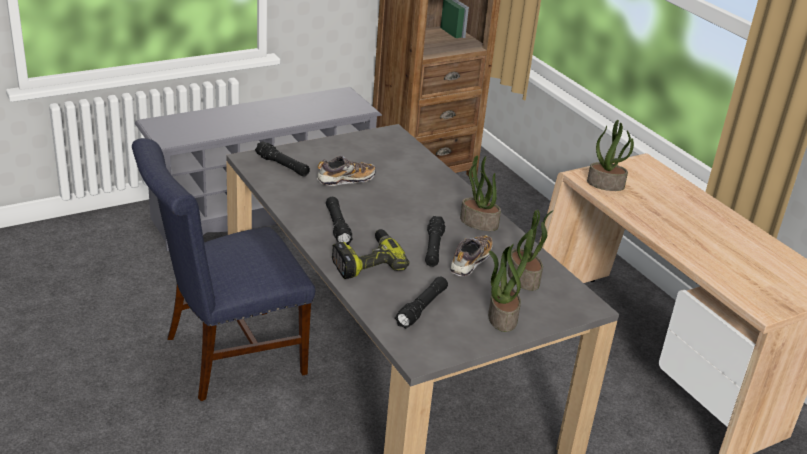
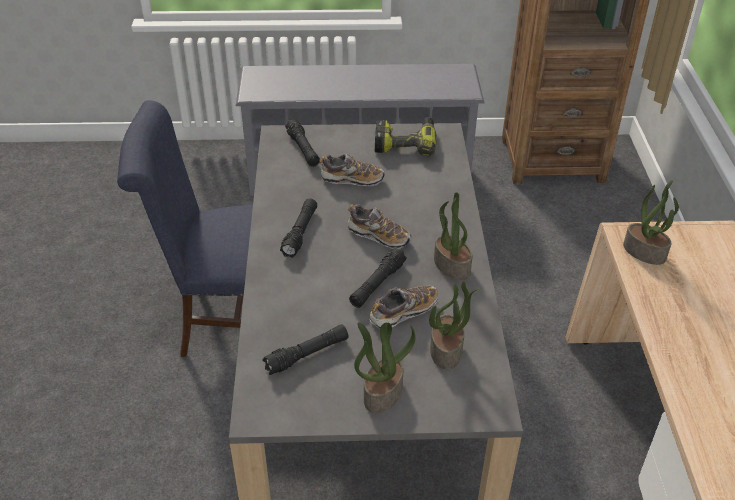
camera: 30 degrees right, 10 degrees up
(367, 262) = (296, 283): power drill -> power drill (405, 143)
(404, 215) = (379, 236): none -> shoe

